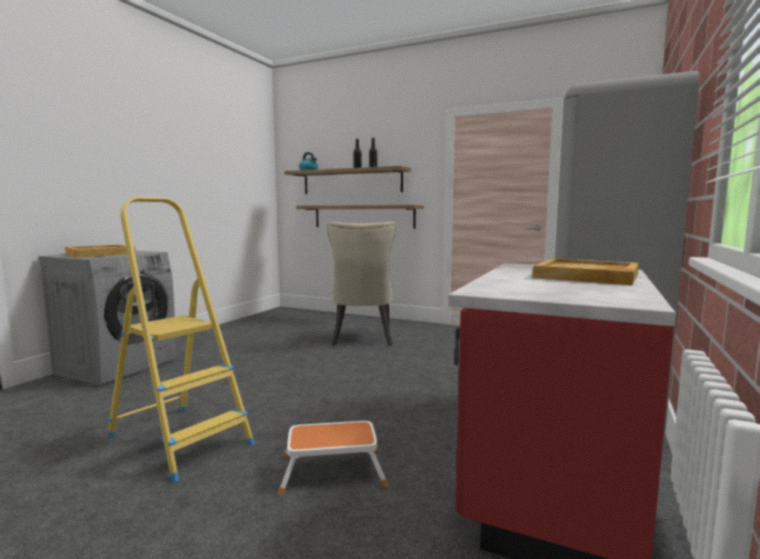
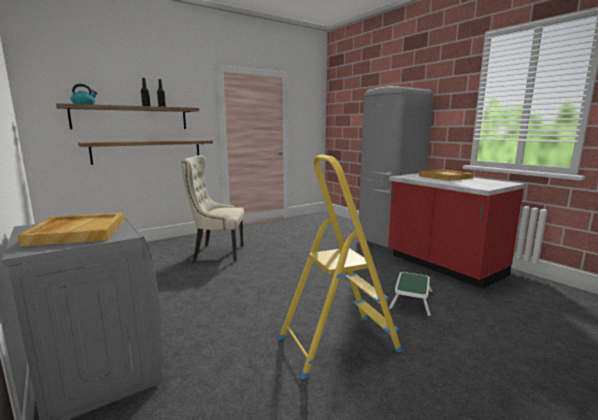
camera: 60 degrees left, 5 degrees up
(332, 469) = (411, 302): orange step ladder -> green step ladder
(362, 339) = (217, 253): beige chair -> beige chair turned 150 degrees clockwise

